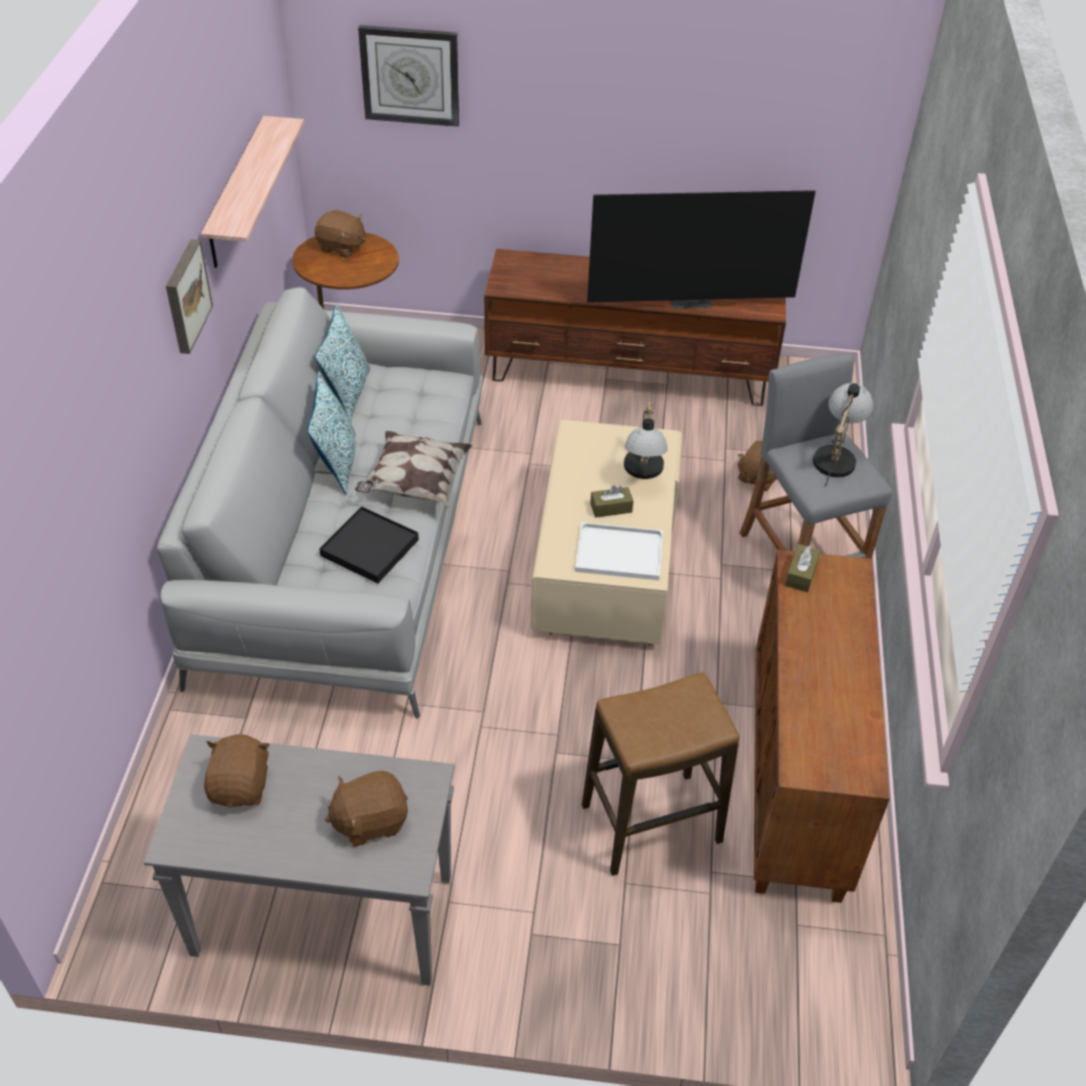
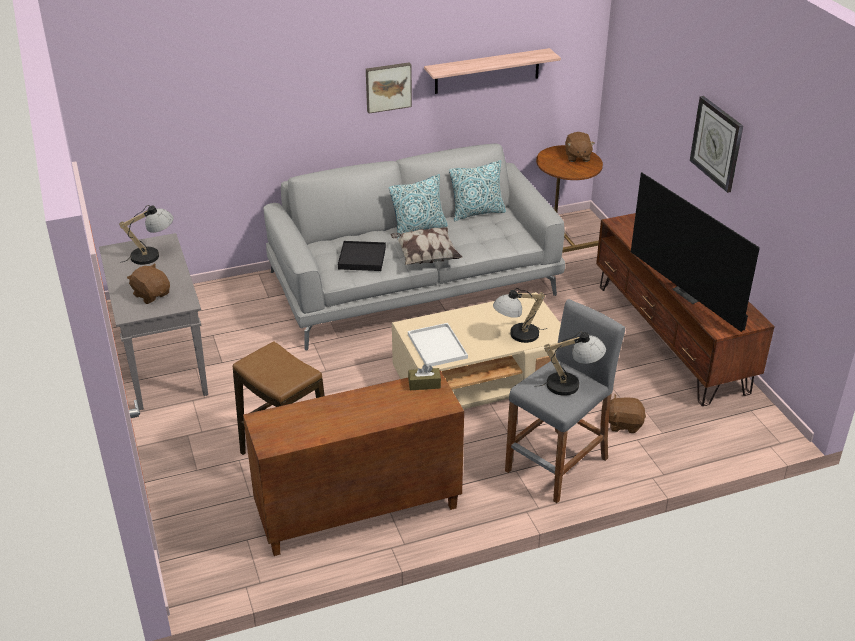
camera: 65 degrees right, 10 degrees down
(241, 786) = (153, 255): brown plush toy -> table lamp
(410, 75) = (646, 68): wall clock -> wall clock (717, 143)
(611, 508) = (473, 332): brown tissue box -> none

